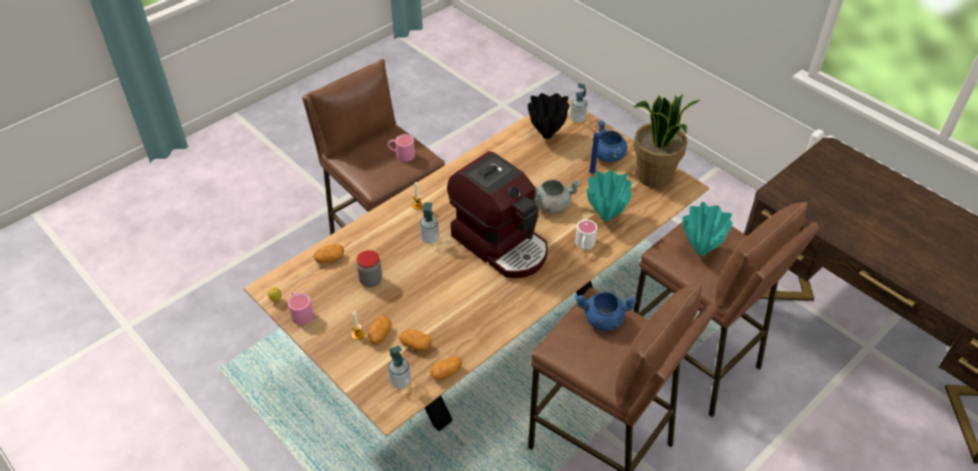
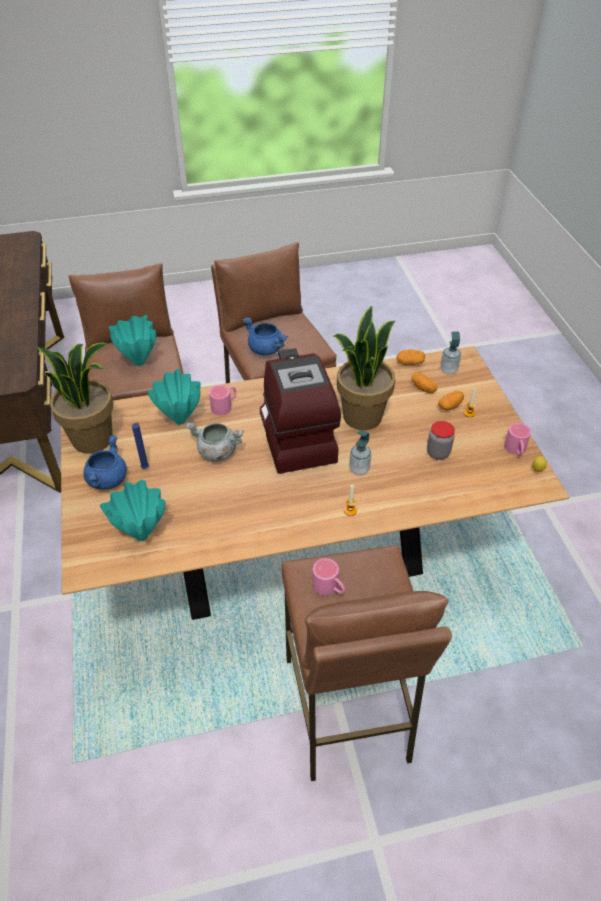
camera: 150 degrees left, 0 degrees up
(330, 259) = (470, 490): potato -> none
(457, 287) = (361, 416): none -> potted plant
(546, 136) = (143, 536): black vase -> turquoise vase
(577, 118) = (84, 543): soap dispenser -> none
(584, 245) = (225, 406): white mug -> pink mug

